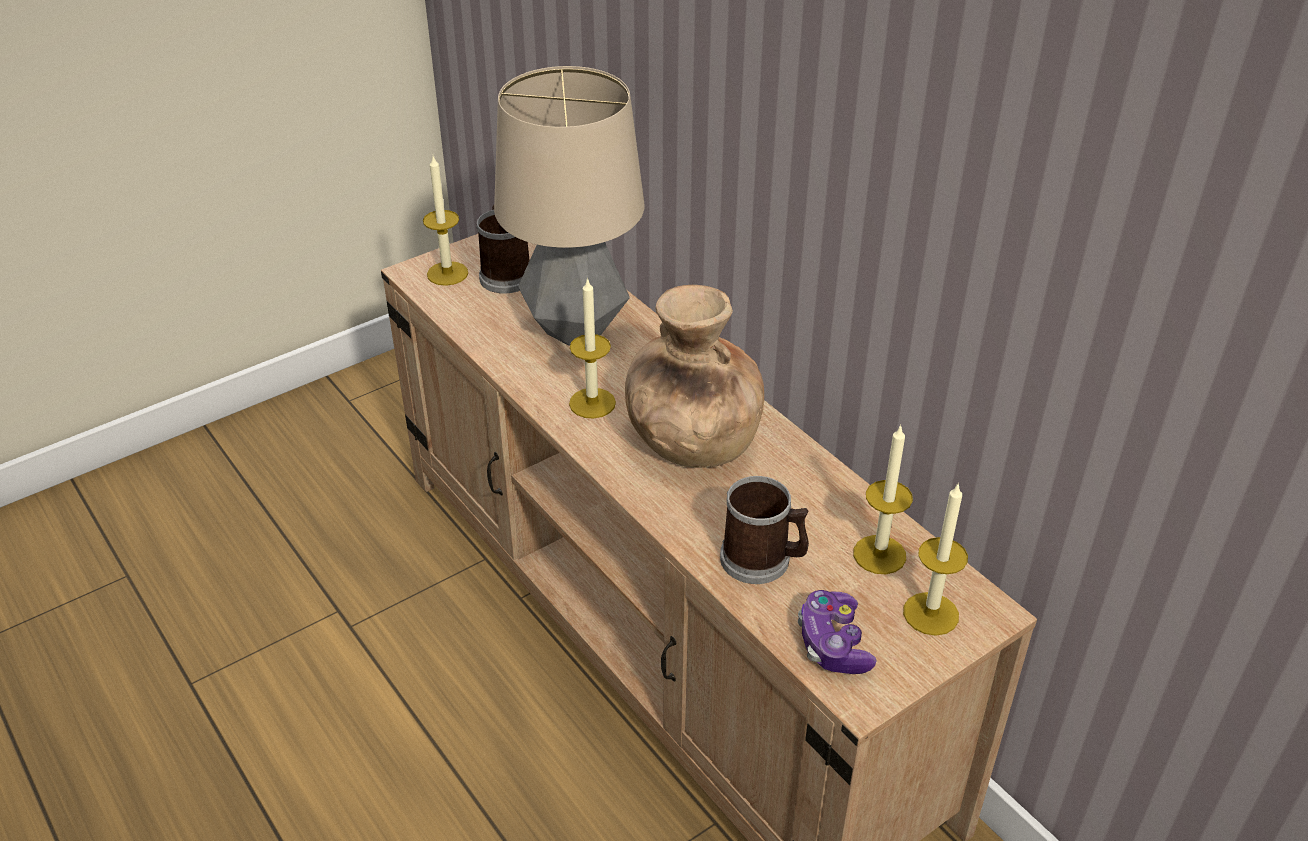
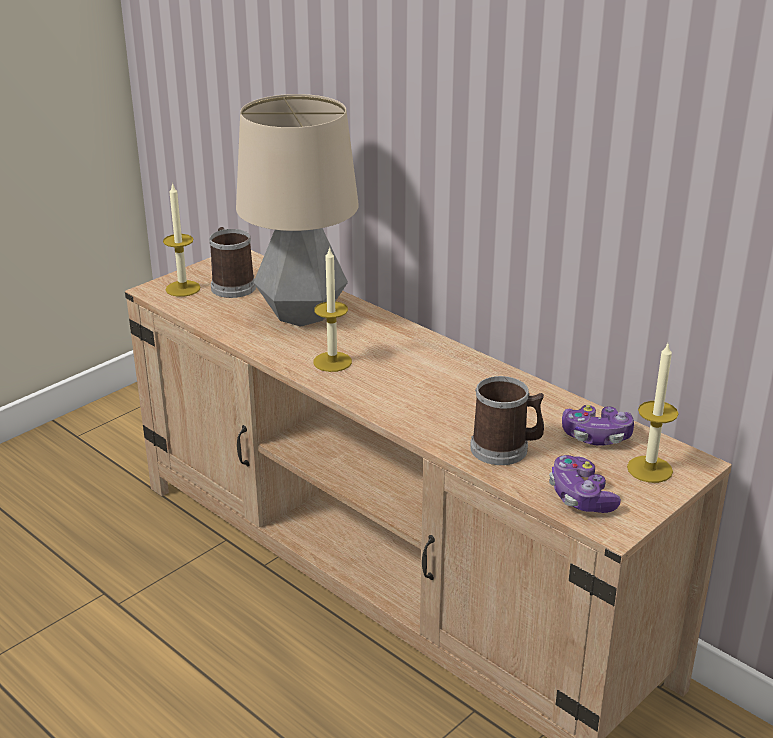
camera: 10 degrees left, 10 degrees down
(691, 441) = (421, 379): brown vase -> none
(879, 554) = (596, 436): candle -> game controller

